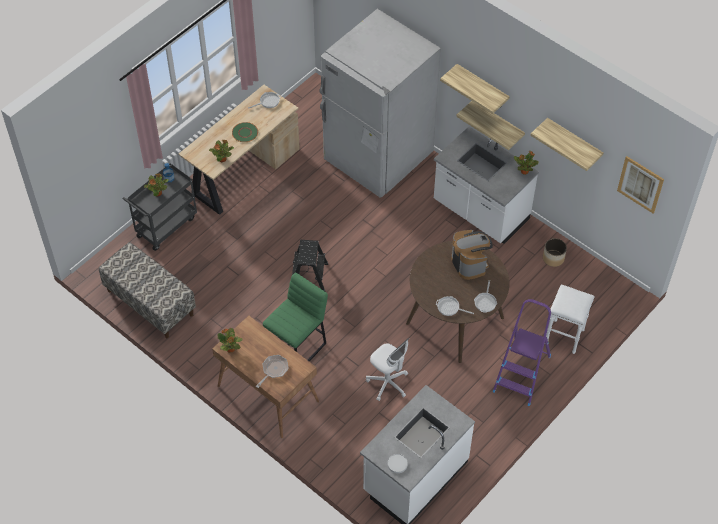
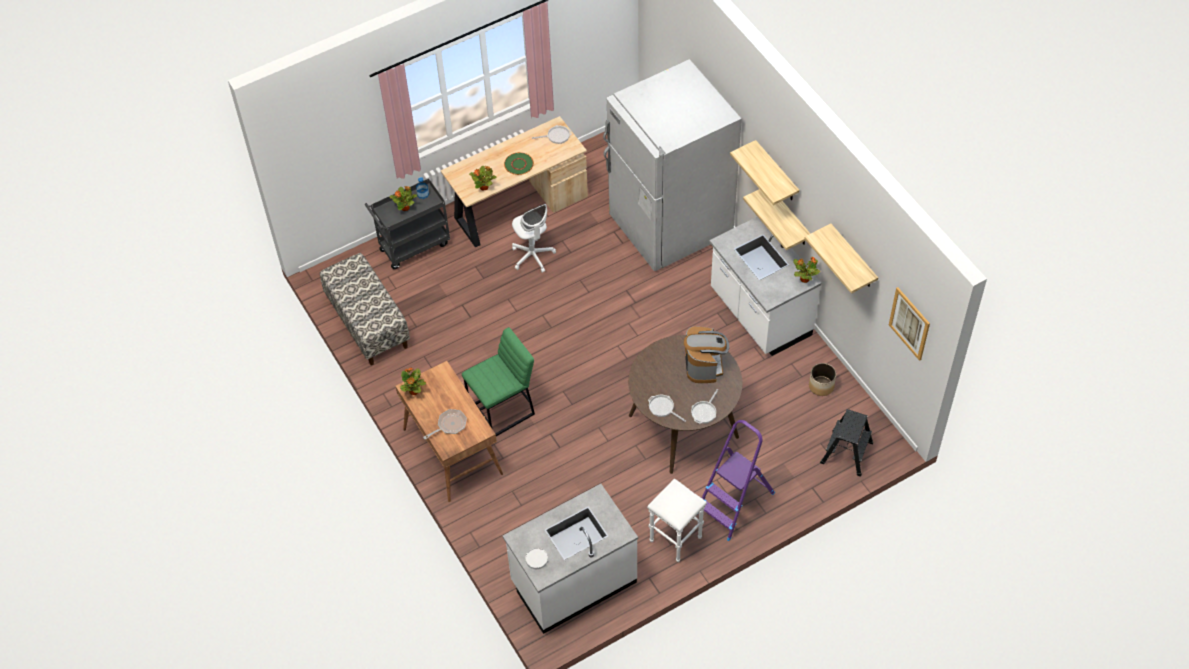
camera: 20 degrees right, 0 degrees up
(309, 276) = (544, 337): black step ladder -> black step ladder (846, 452)
(388, 383) = (584, 474): white office chair -> white office chair (533, 256)
(565, 337) = (799, 476): white stool -> white stool (675, 540)

